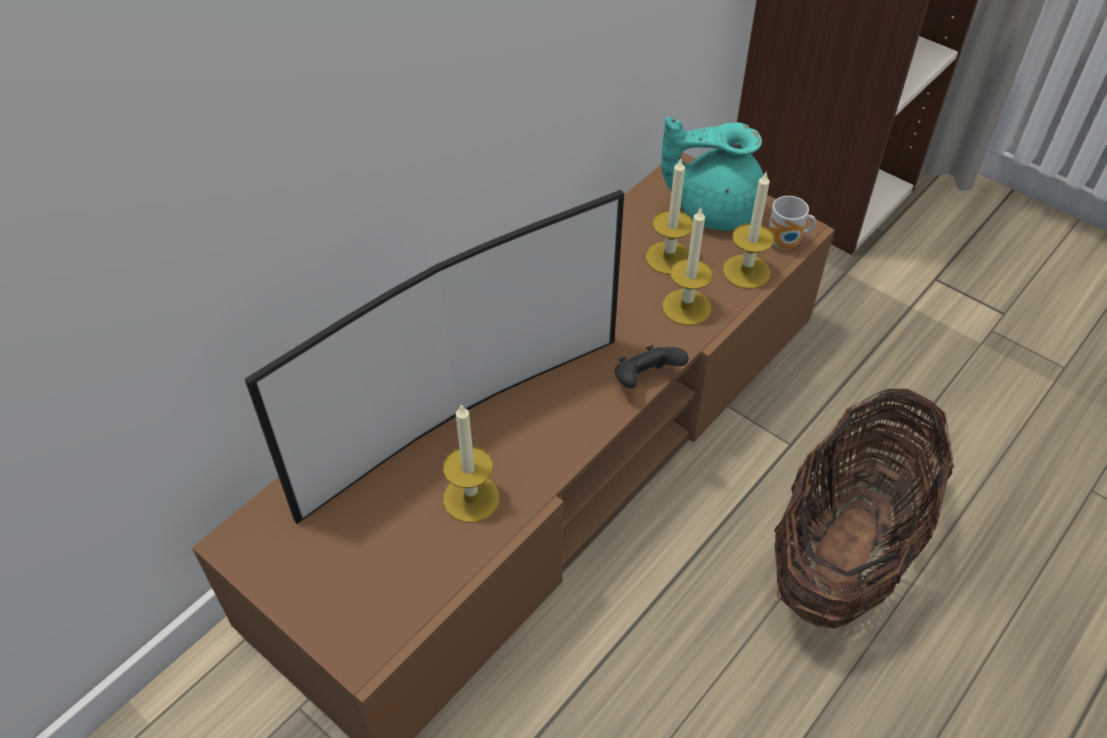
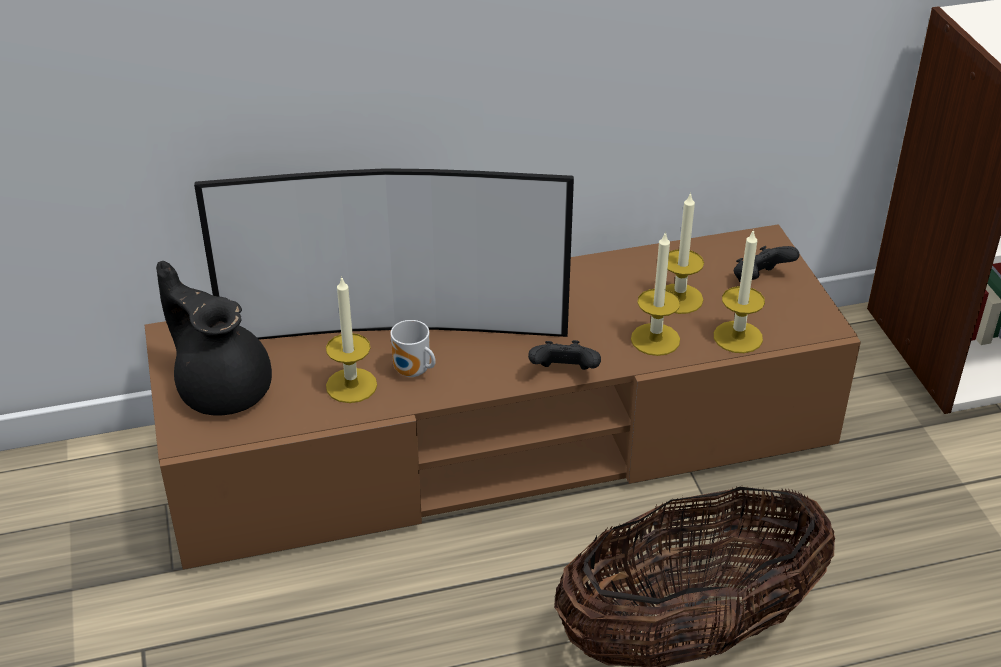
camera: 35 degrees right, 10 degrees down
(346, 573) = (222, 388): none -> black teapot
(713, 209) = (760, 280): turquoise teapot -> black game controller
(785, 243) = (799, 332): mug -> mug (413, 373)

